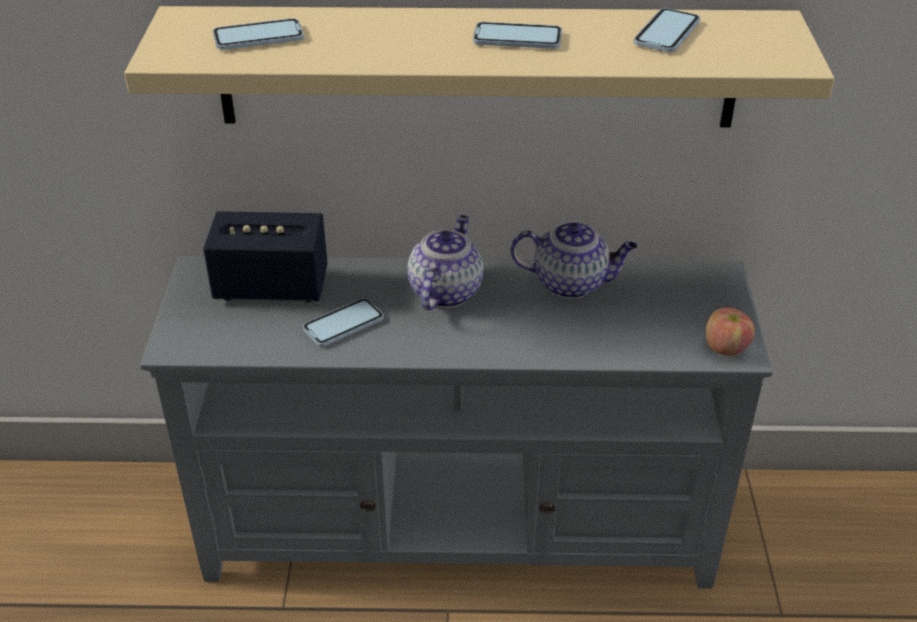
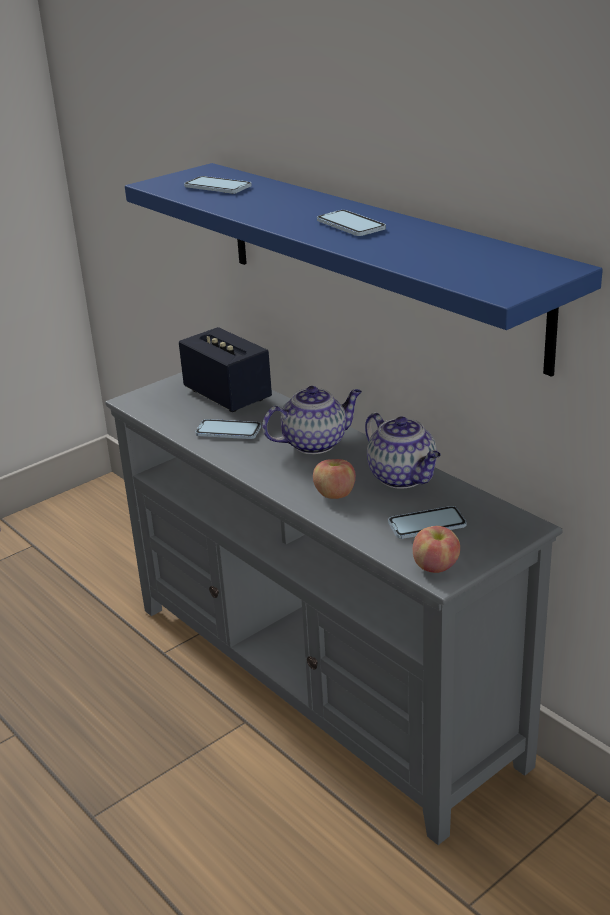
camera: 50 degrees right, 10 degrees down
(477, 67) = (375, 259): beige shelf -> blue shelf
(548, 331) = (335, 494): none -> apple
(666, 33) = (455, 250): phone -> phone (427, 525)

